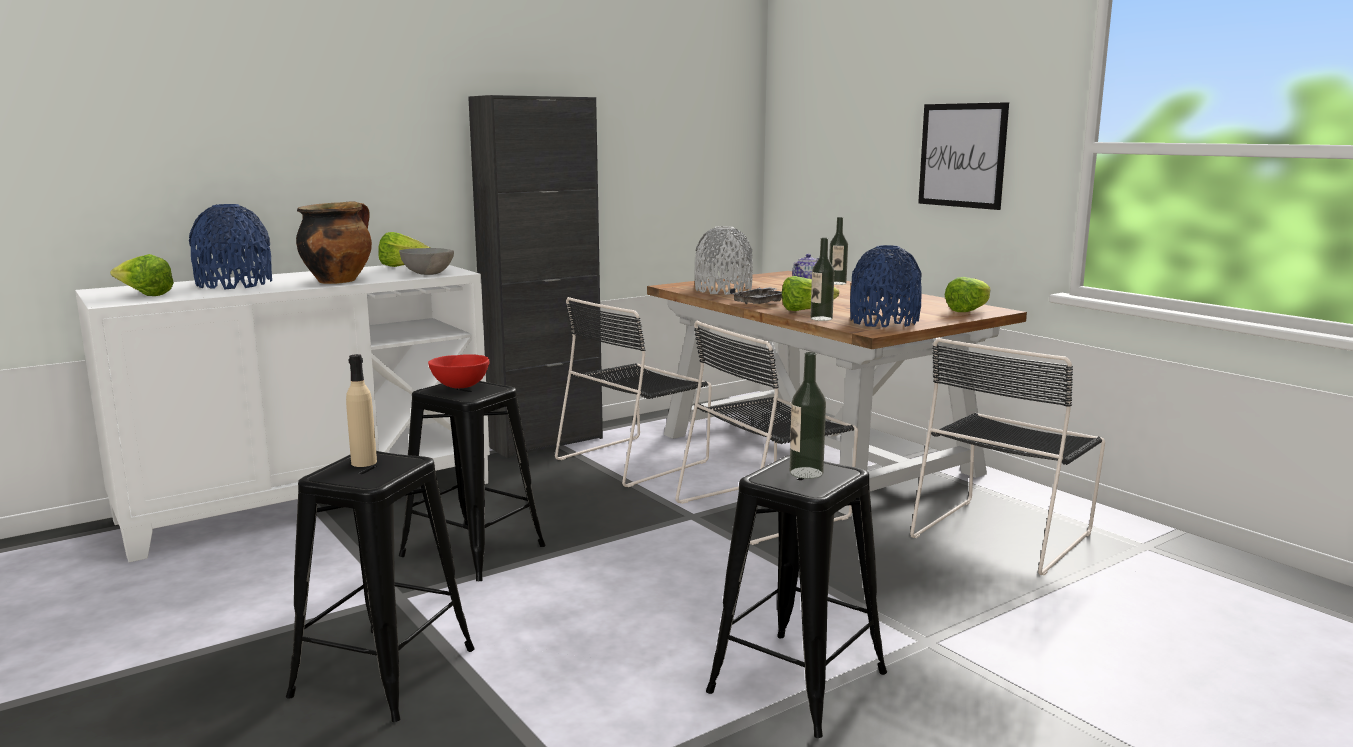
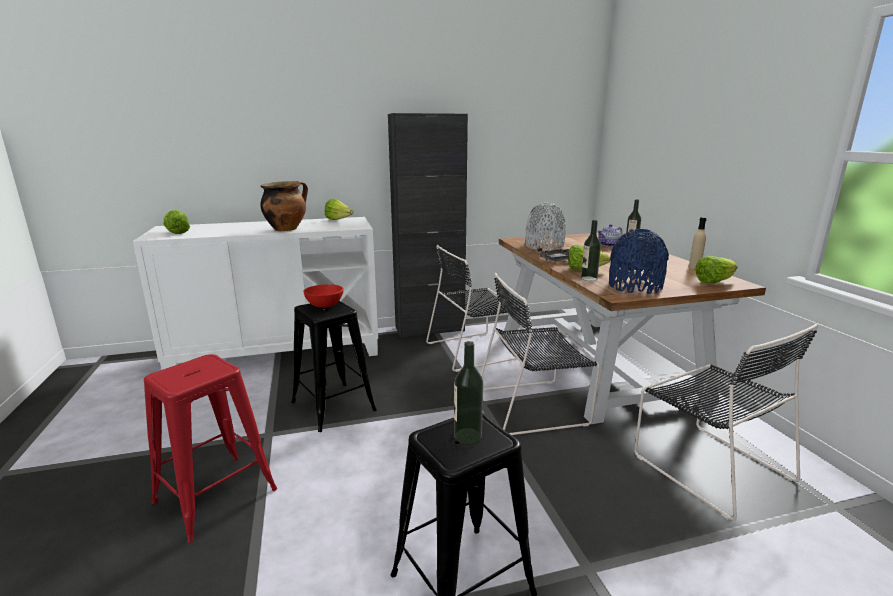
camera: 20 degrees right, 5 degrees up
(234, 284) = (232, 227): blue vase -> none
(364, 462) = (197, 366): beige bottle -> beige bottle (694, 267)
(384, 672) = (215, 495): black stool -> red stool
(427, 274) = (342, 227): grey bowl -> none
(962, 155) = (731, 158): picture -> none
(1004, 533) = (708, 465): black chair -> black chair turned 90 degrees counterclockwise

